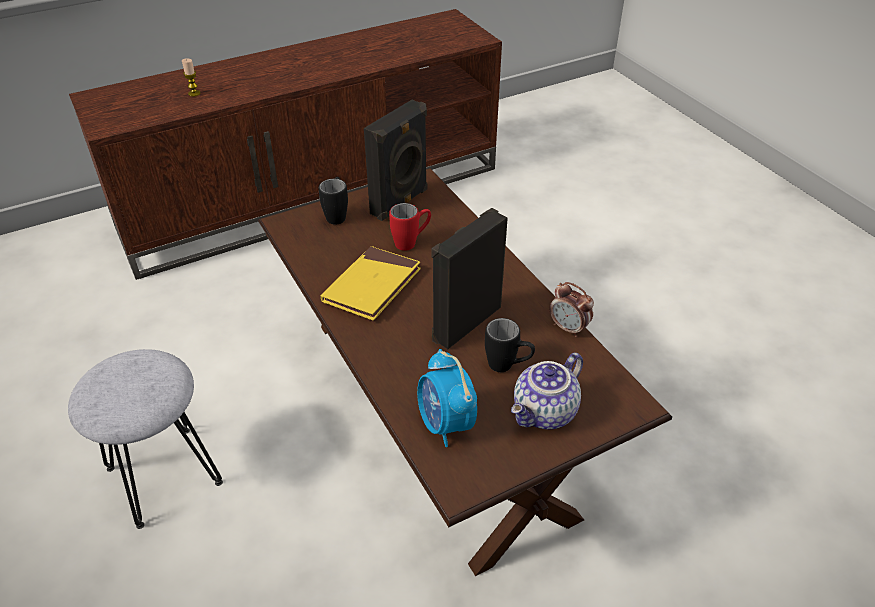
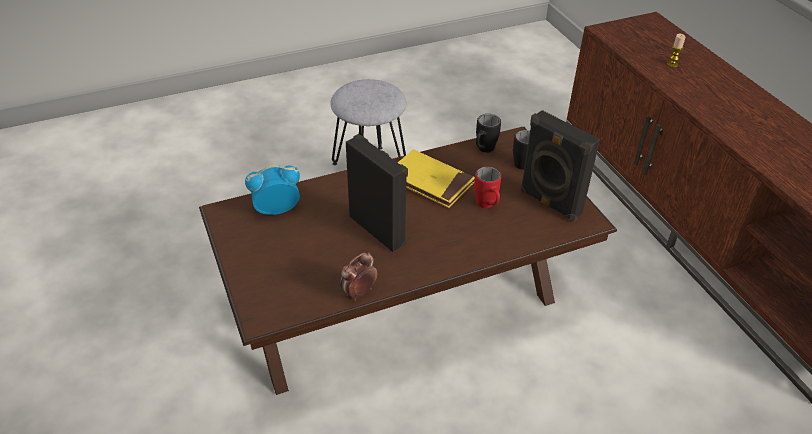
camera: 95 degrees right, 0 degrees up
(508, 366) = (323, 248): black mug -> black mug (483, 150)
(545, 413) = (269, 262): teapot -> none

